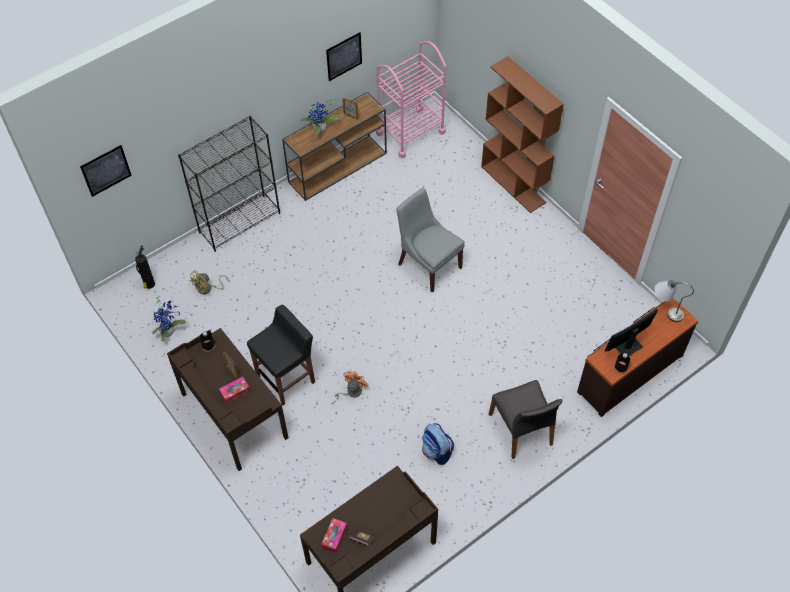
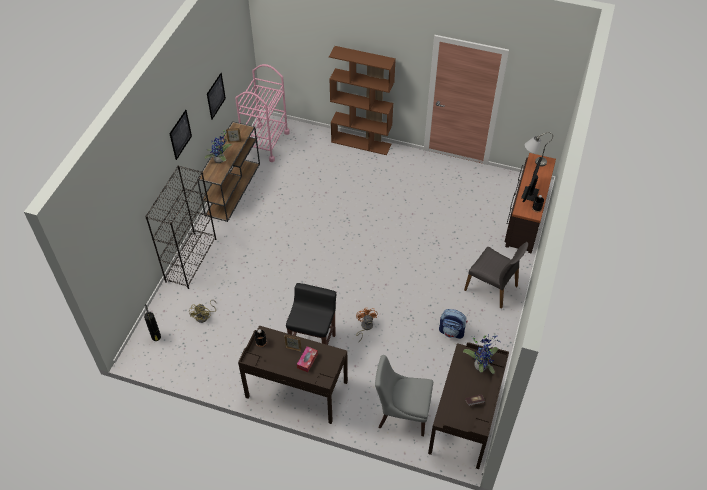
camera: 35 degrees left, 5 degrees down
(106, 170) = (106, 249): picture -> picture (180, 134)
(169, 331) = (199, 360): potted plant -> potted plant (481, 365)
(334, 537) = (456, 412): tissue box -> none
(428, 264) = (348, 219): grey chair -> grey chair (401, 413)

